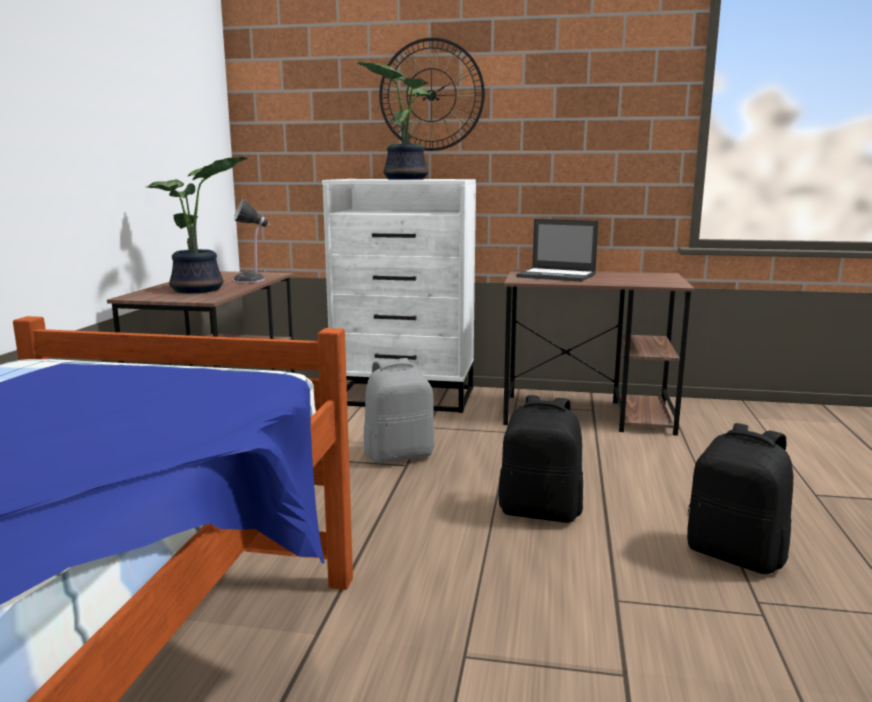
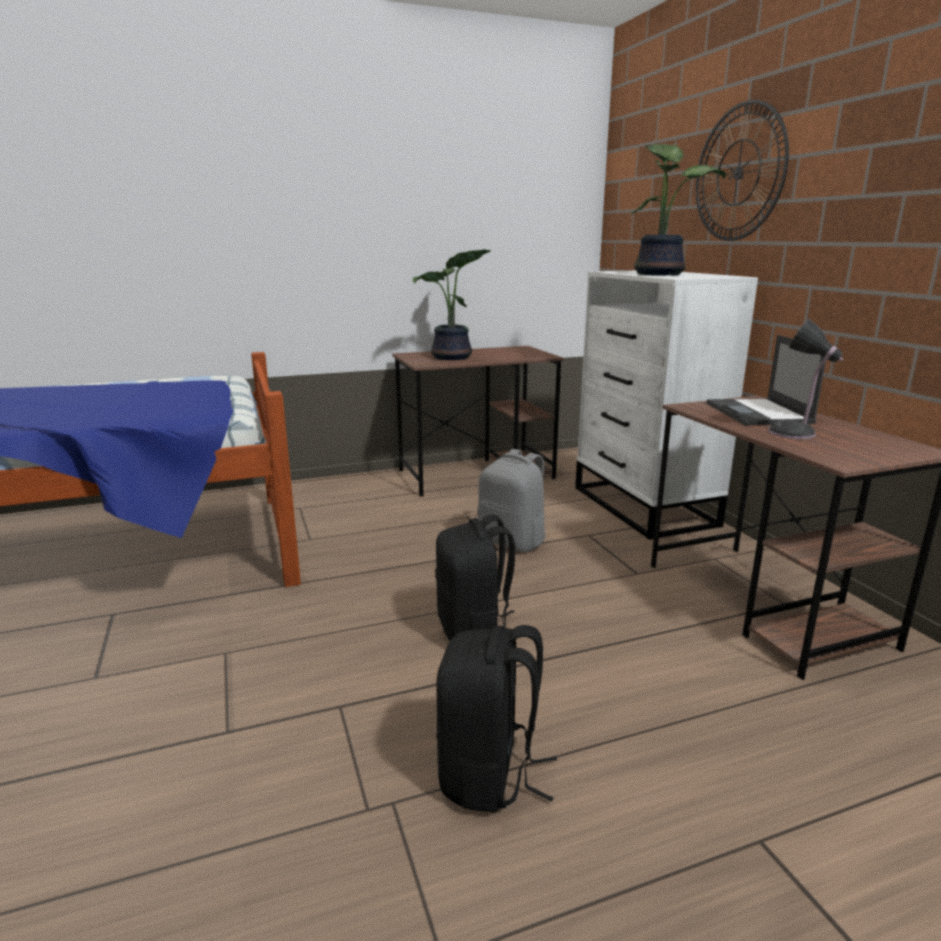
camera: 60 degrees right, 5 degrees up
(251, 280) = (510, 357): table lamp -> table lamp (794, 433)

